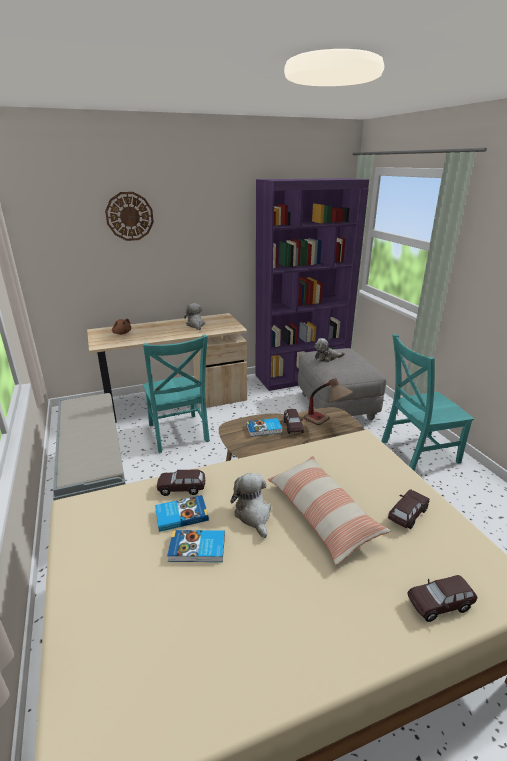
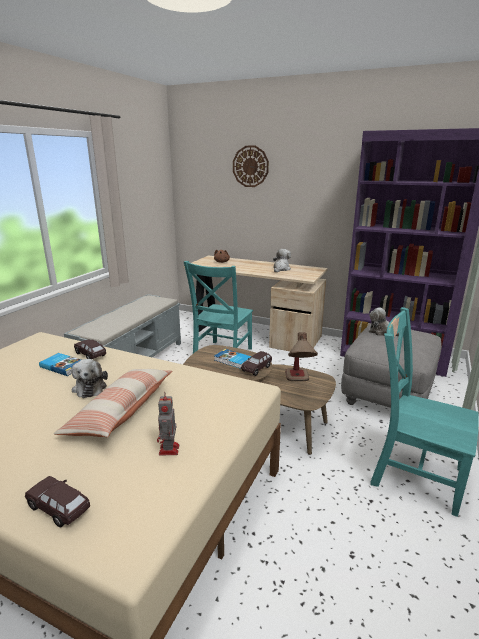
camera: 45 degrees right, 5 degrees down
(197, 549) = (35, 384): book -> none
(253, 515) = (90, 387): plush toy -> plush toy turned 135 degrees clockwise
(407, 515) = (169, 450): brown toy car -> toy robot

